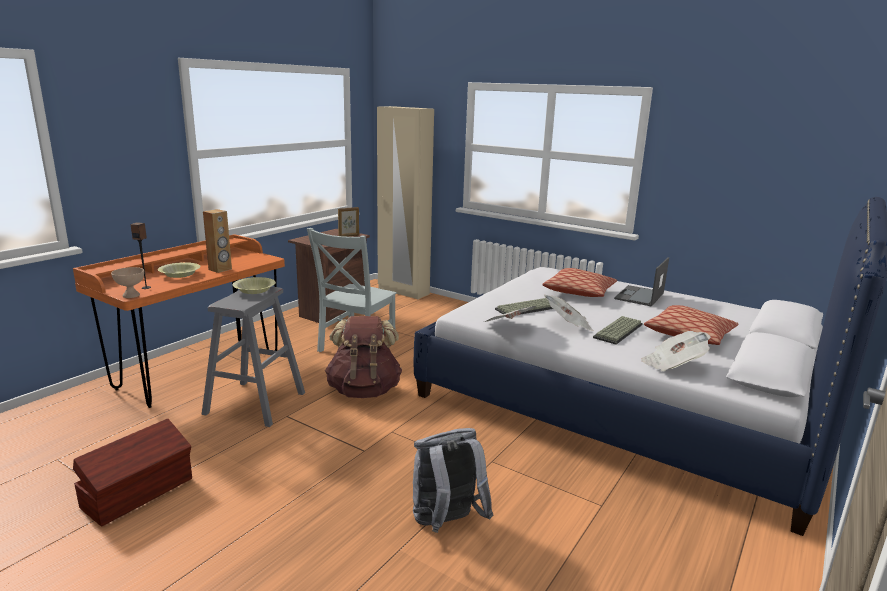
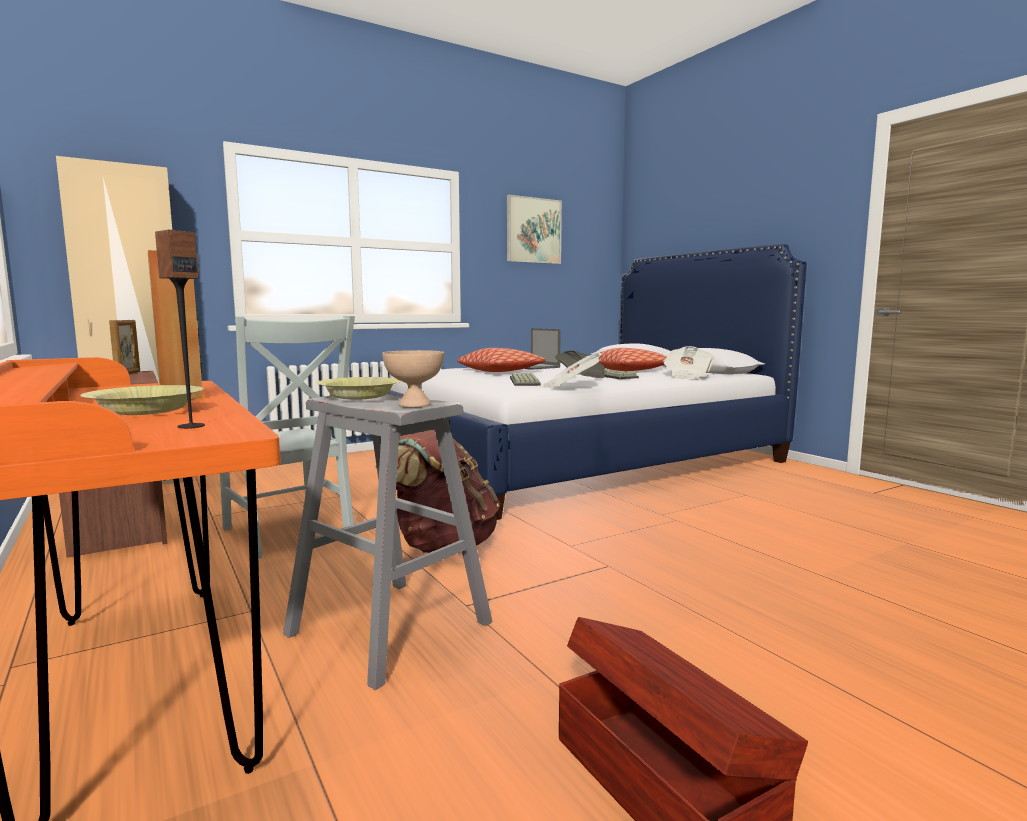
camera: 65 degrees left, 10 degrees down
(130, 295) = (235, 433): beige bowl -> beige bowl (415, 405)
(446, 523) = (772, 548): grey backpack -> none
(741, 146) = (533, 230): none -> picture

